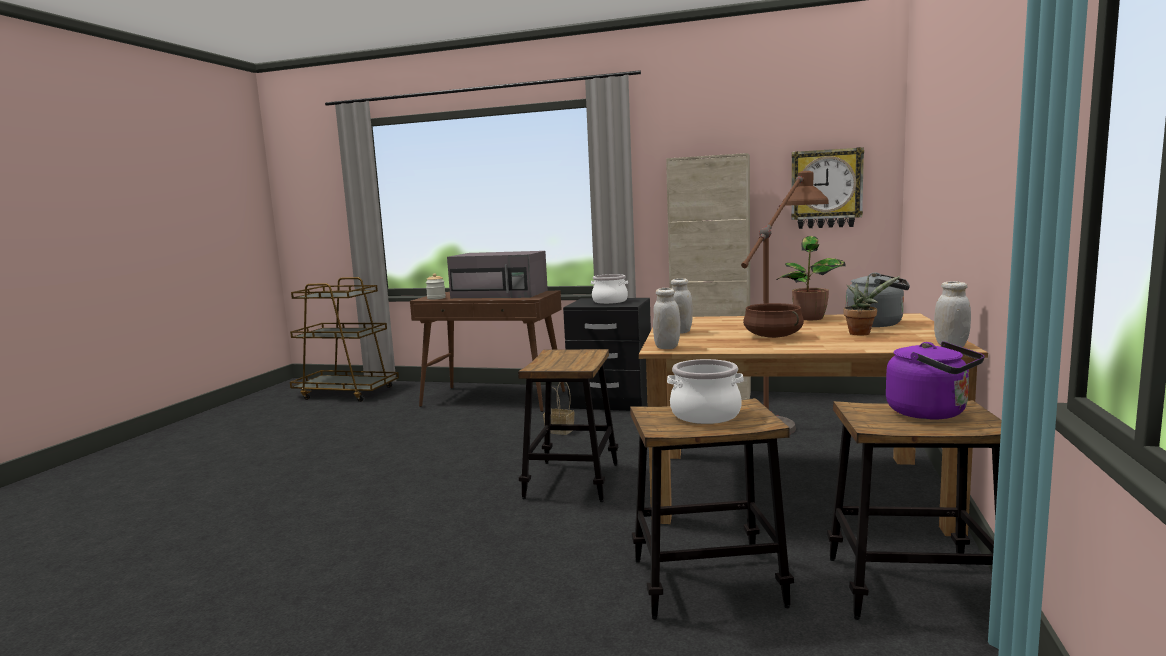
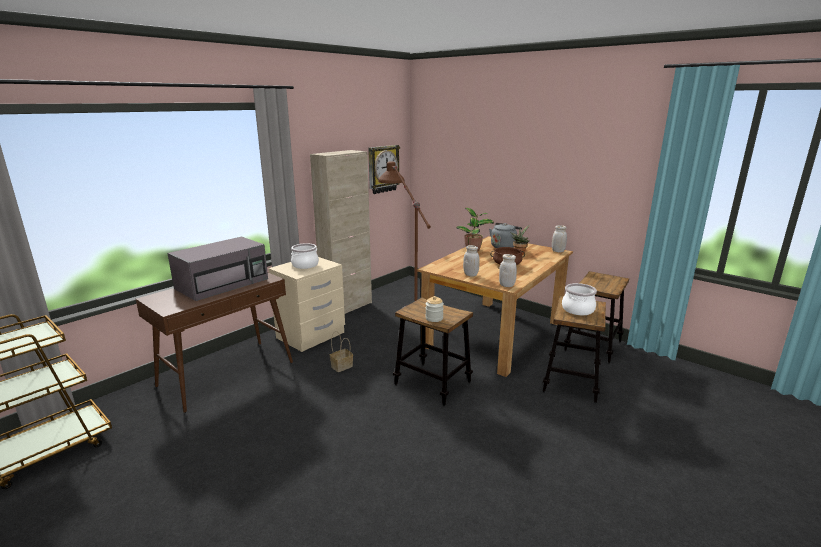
camera: 65 degrees left, 10 degrees up
(436, 298) = (179, 305): jar -> jar (434, 318)
(611, 402) = (311, 336): black nightstand -> beige nightstand
(931, 413) = (600, 280): purple kettle -> none

